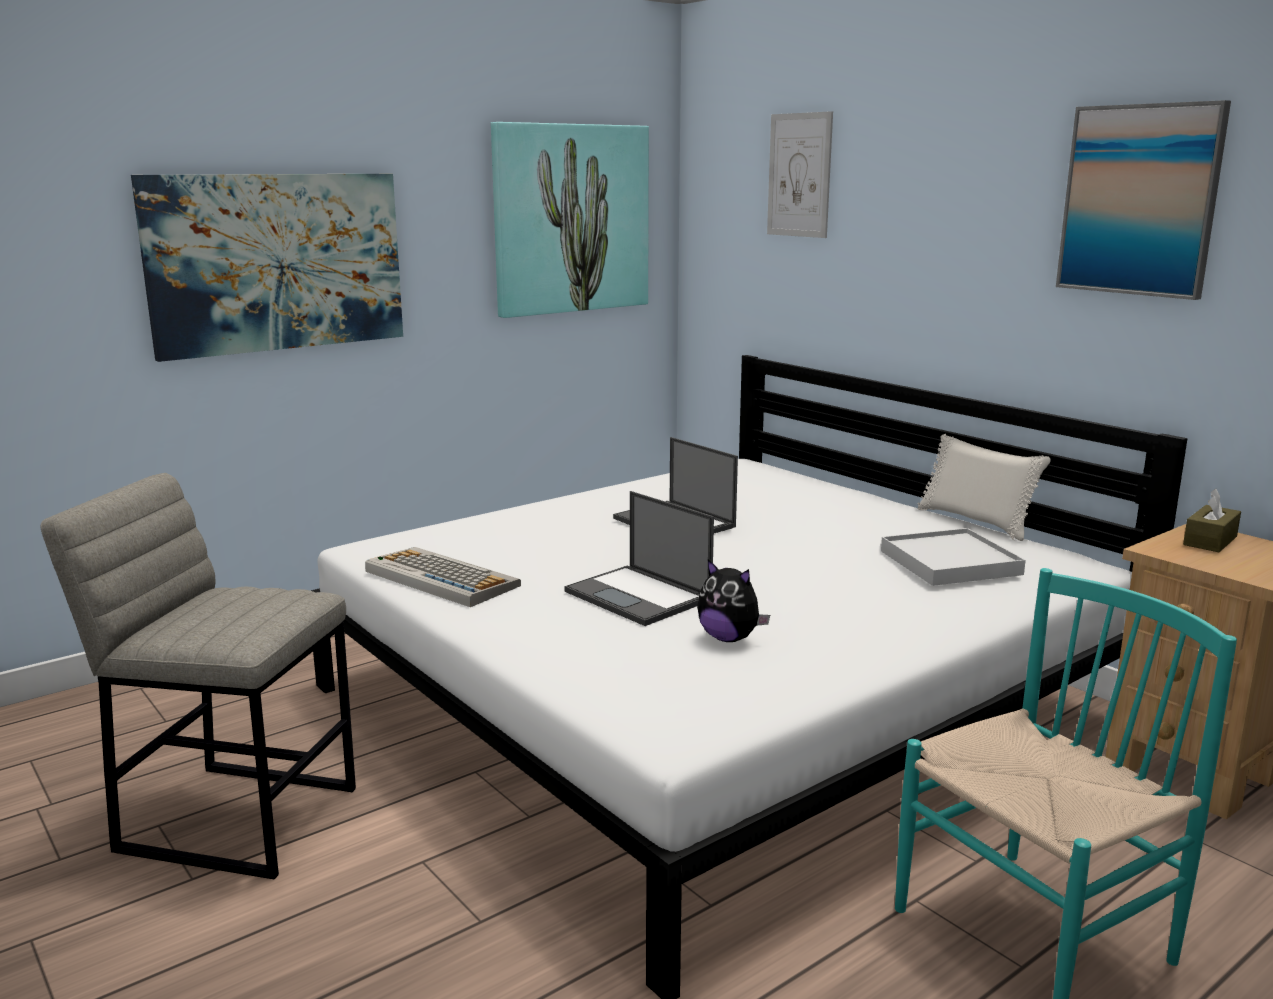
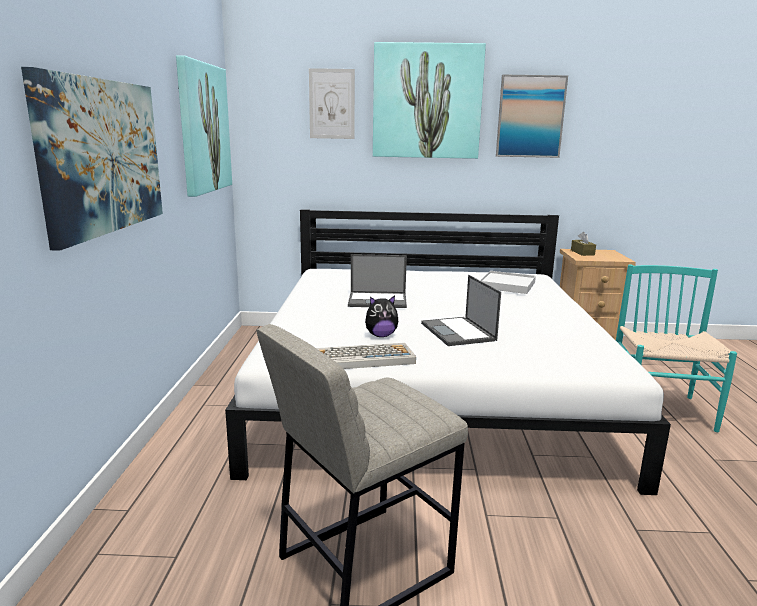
camera: 50 degrees left, 0 degrees up
(639, 596) = (458, 332): laptop -> laptop turned 75 degrees clockwise
(729, 638) = (531, 334): plush toy -> plush toy (381, 335)
(940, 169) = (427, 102): none -> picture
(976, 522) = (467, 270): white pillow -> none

